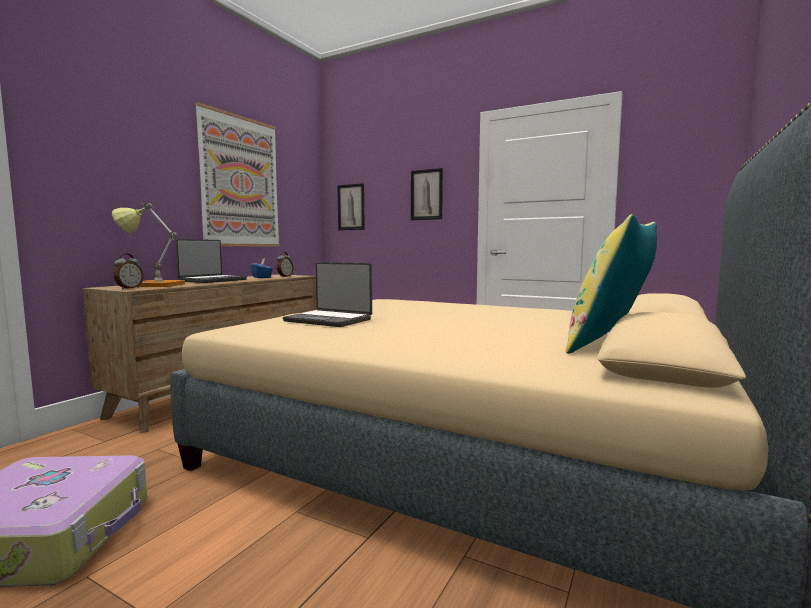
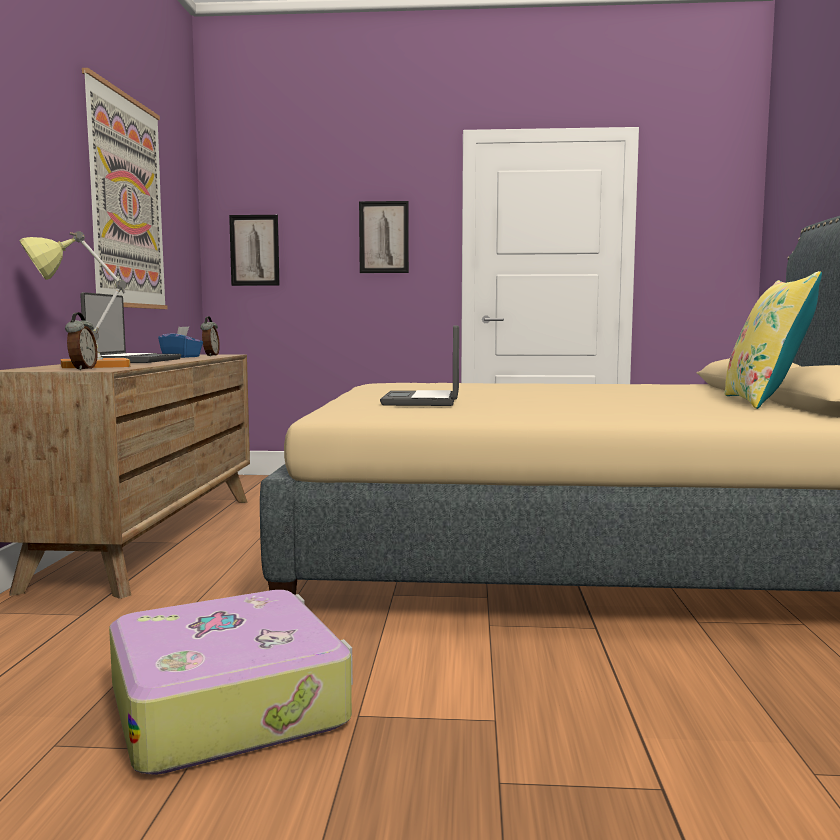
camera: 25 degrees left, 0 degrees up
(329, 320) = (423, 401): laptop -> laptop turned 90 degrees clockwise

